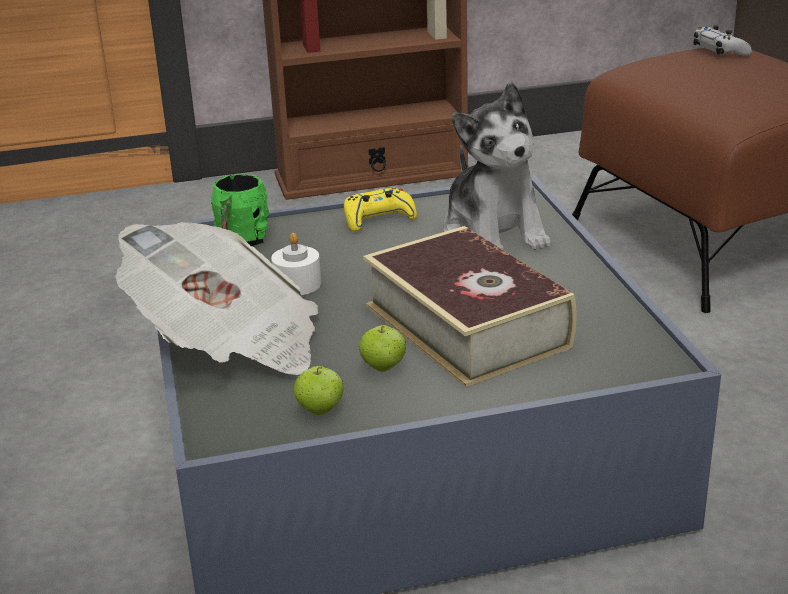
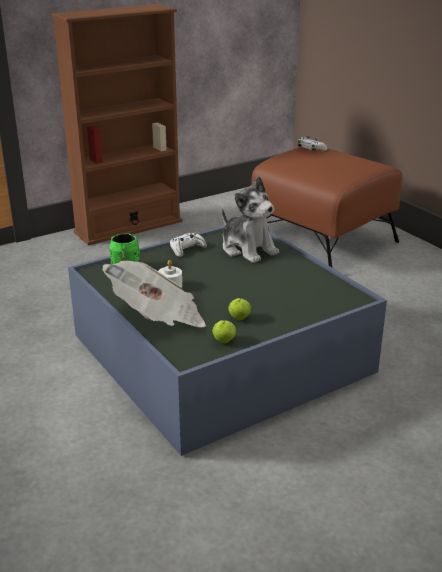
camera: 20 degrees left, 0 degrees up
(378, 218) = (187, 249): yellow game controller -> white game controller
(466, 326) = (264, 294): book -> none

